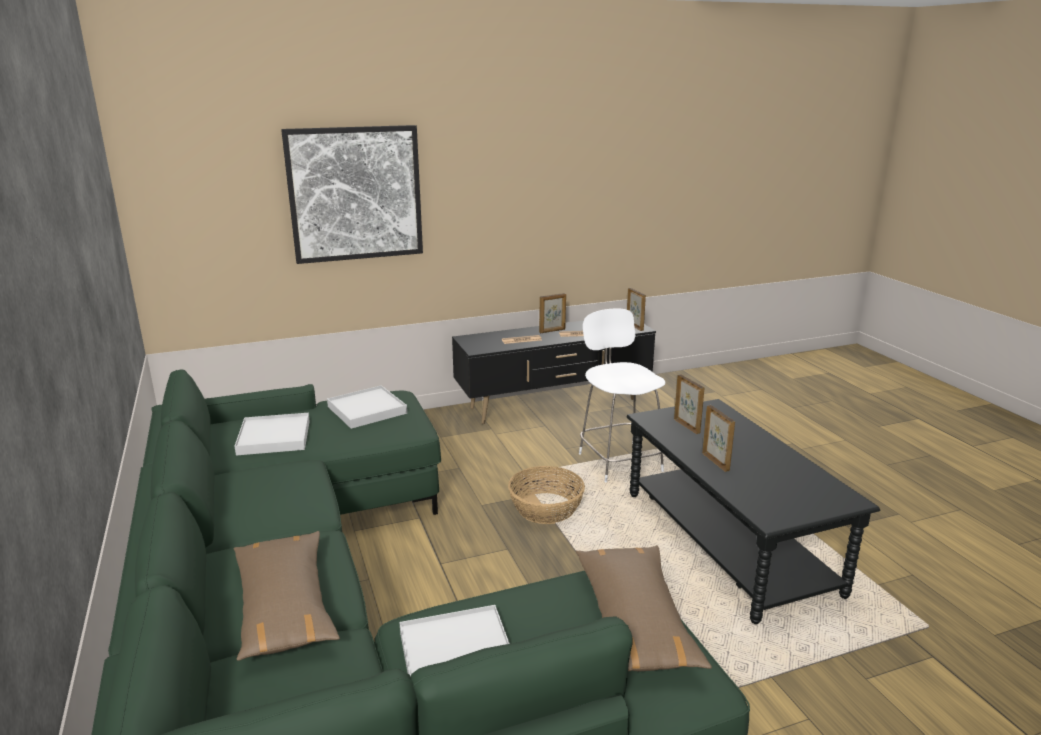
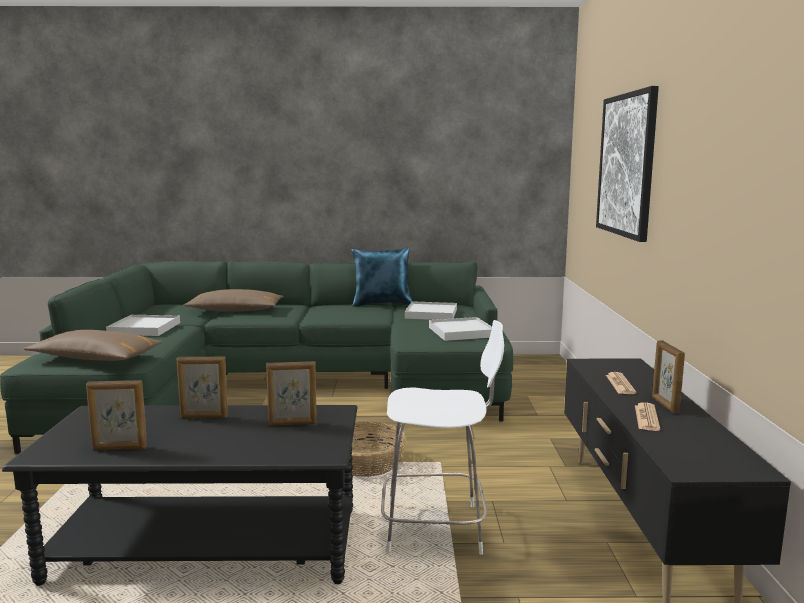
camera: 110 degrees right, 10 degrees down
(215, 479) = (382, 304): none -> blue pillow
(635, 326) = (698, 467): picture frame -> picture frame (119, 448)

